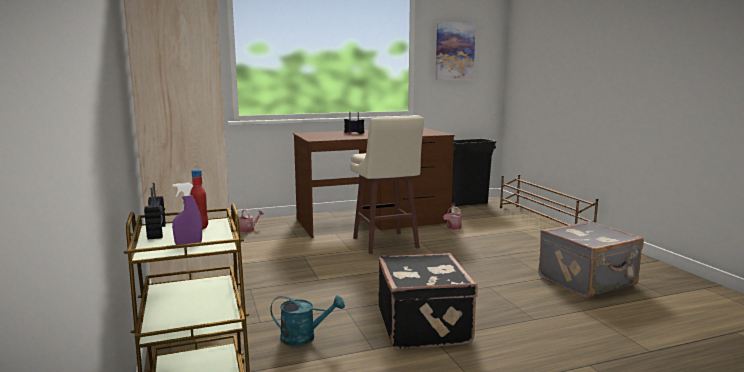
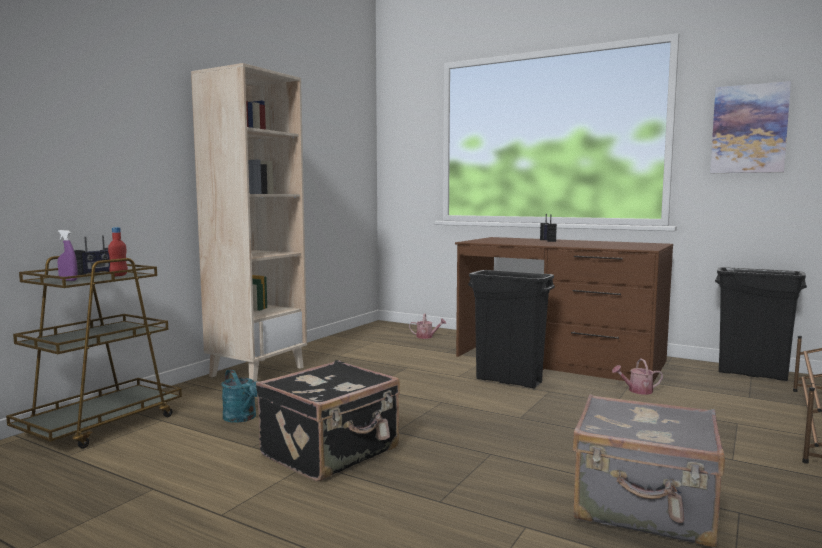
camera: 50 degrees right, 5 degrees down
(385, 244) = (508, 381): beige stool -> black trash can

